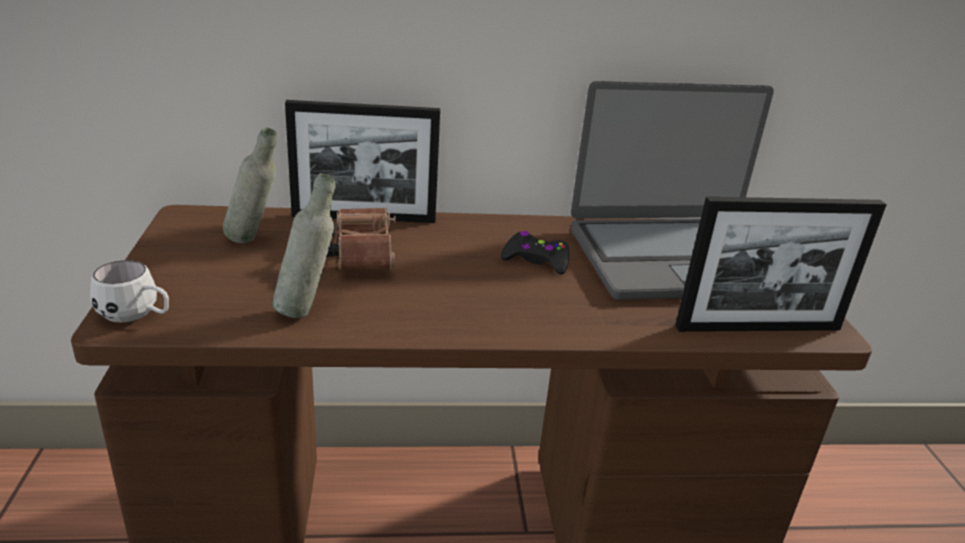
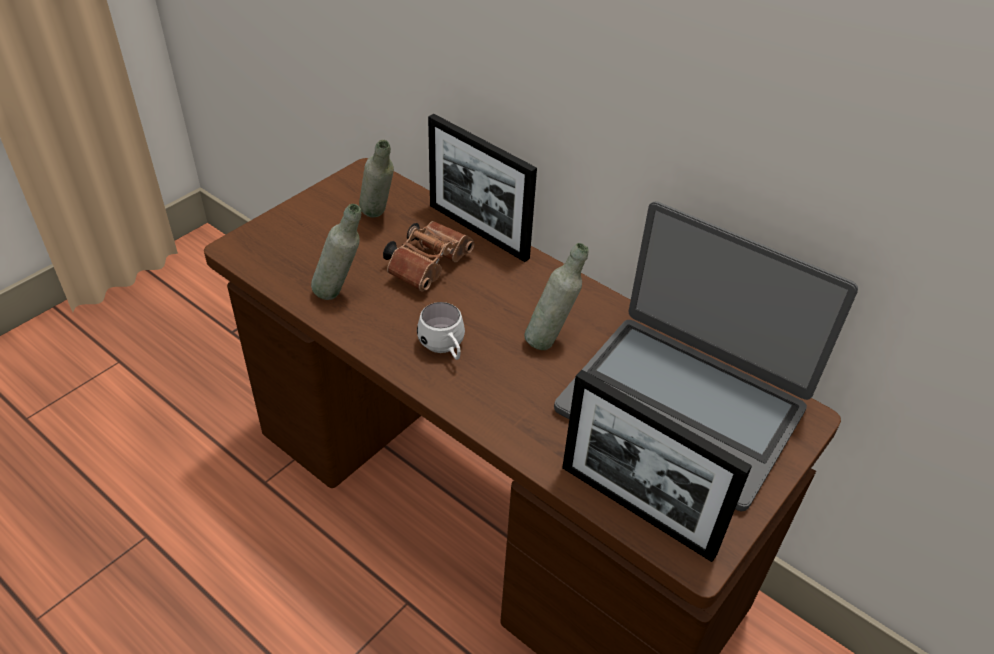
camera: 45 degrees right, 15 degrees up
(137, 317) = (249, 248): white mug -> white mug (444, 349)
(536, 260) = (551, 340): black game controller -> grey bottle

